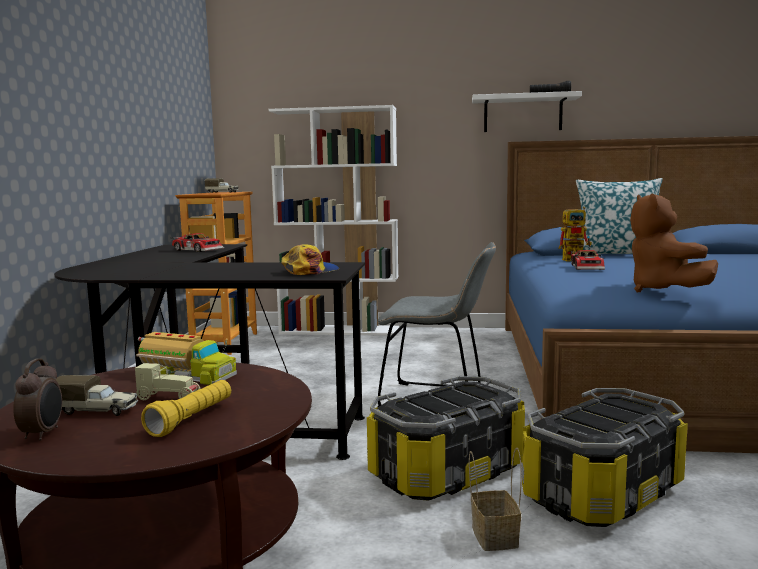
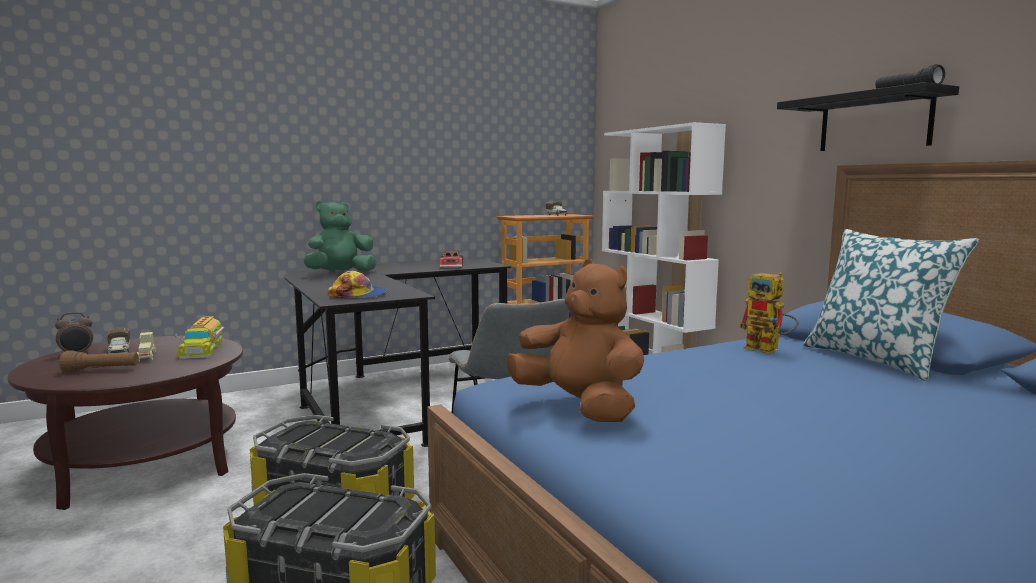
camera: 55 degrees right, 0 degrees up
(141, 268) = (340, 273): none -> green plush toy
(192, 419) = (101, 370): yellow flashlight -> brown flashlight
(493, 536) = (215, 558): basket -> none
(523, 114) = (874, 122): white shelf -> black shelf
(588, 267) = (706, 361): toy car -> none
(662, 290) = (579, 407): brown plush toy -> brown plush toy turned 90 degrees clockwise

